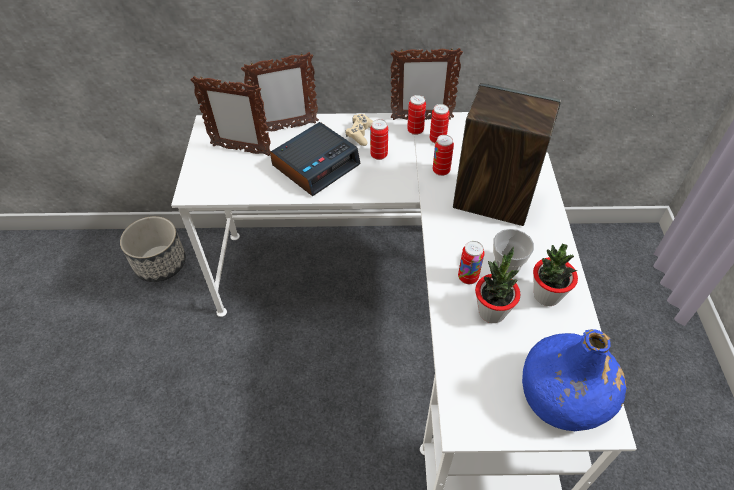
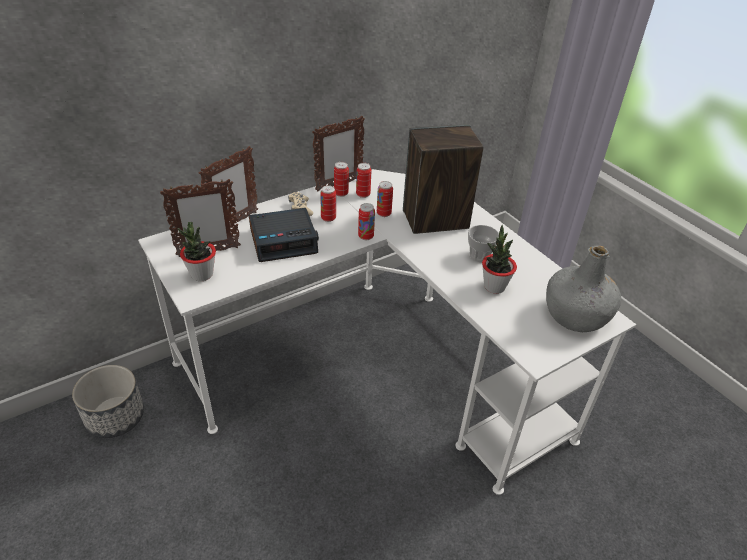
camera: 35 degrees left, 10 degrees down
(316, 164) = (284, 241): alarm clock -> alarm clock turned 60 degrees clockwise
(468, 277) = (461, 272): can -> can (365, 236)
(546, 295) = (518, 263): potted plant -> potted plant (202, 274)
(564, 396) = (576, 315): blue bottle -> grey bottle

